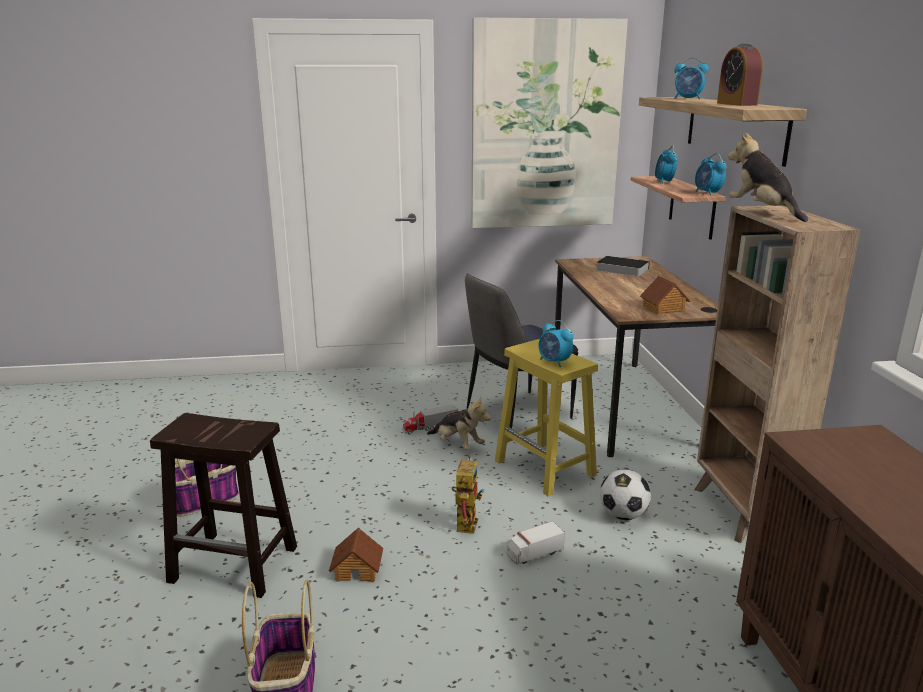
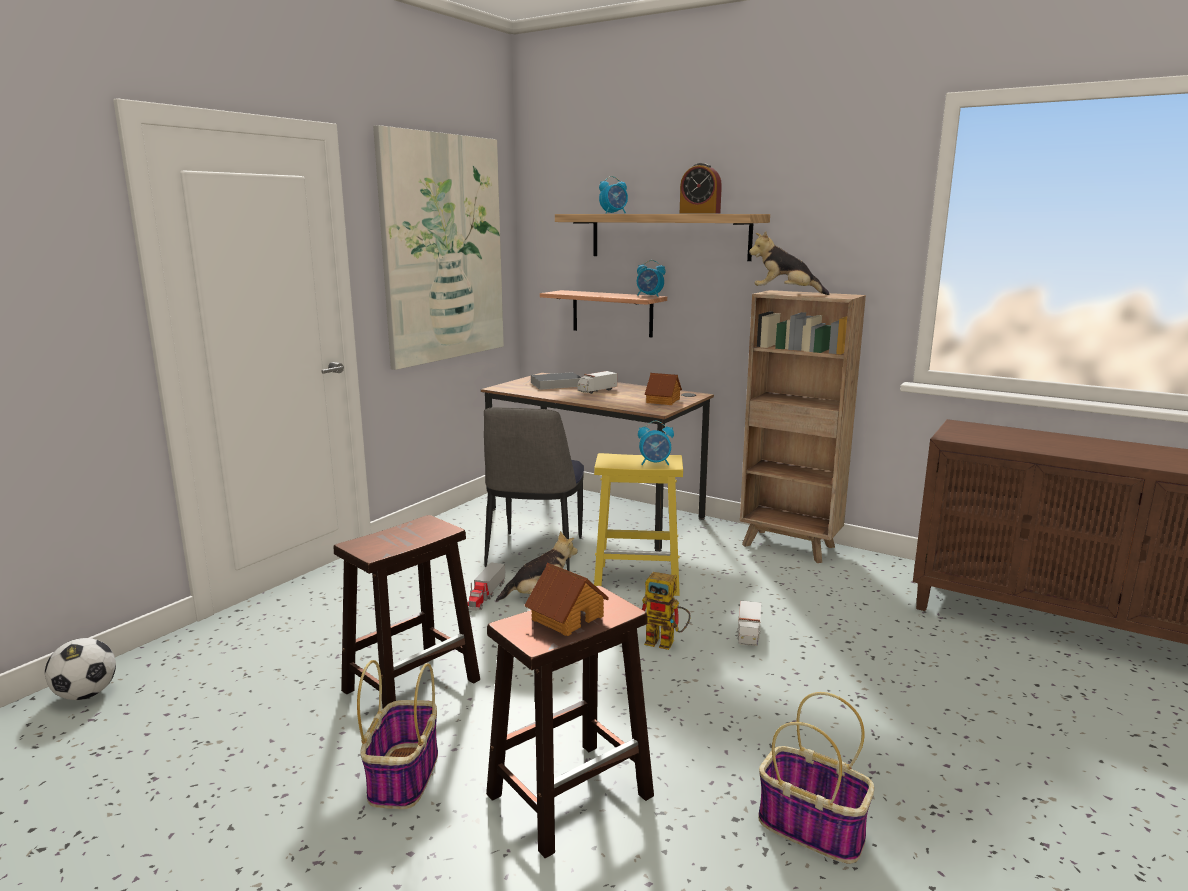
camera: 50 degrees left, 5 degrees down
(295, 457) = (413, 684): none -> brown stool
(357, 569) = (672, 722): toy house -> toy house (566, 617)
(465, 521) = (666, 642): toy robot -> toy robot turned 150 degrees clockwise
(623, 515) = (742, 581): football -> football (86, 694)
(636, 283) = (596, 391): none -> toy truck
(664, 182) = (584, 293): alarm clock -> none

